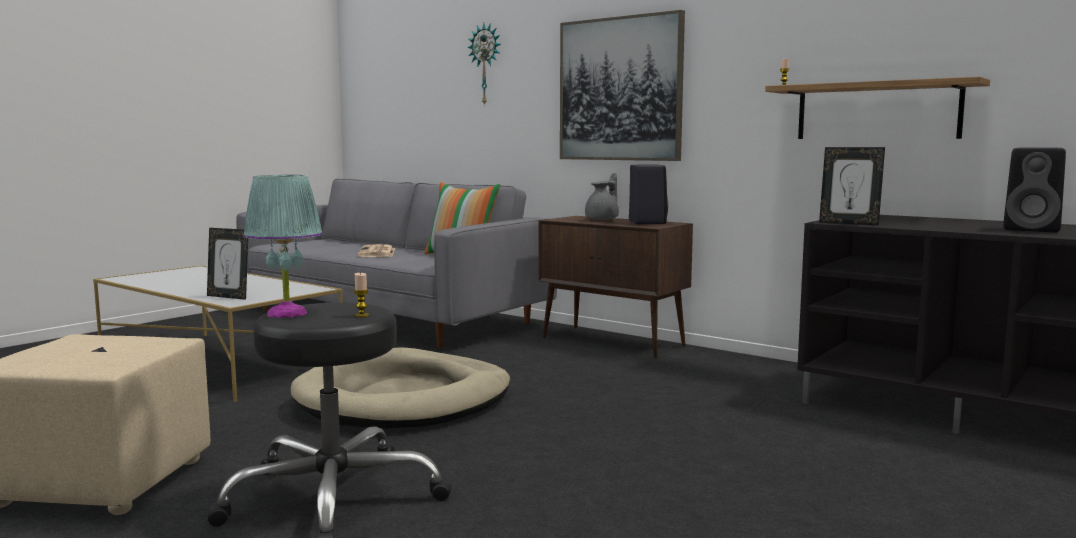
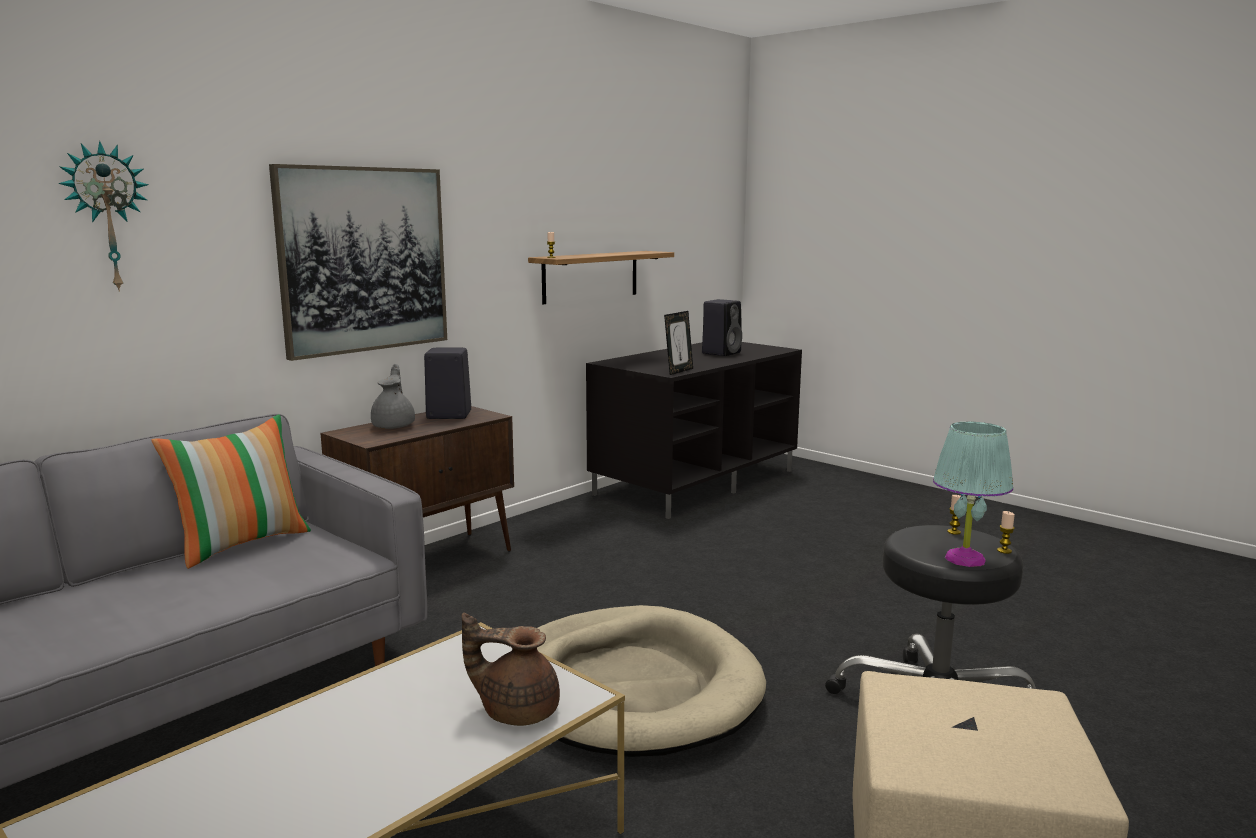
camera: 85 degrees left, 5 degrees up
(229, 297) = (517, 710): picture frame -> brown teapot
(299, 324) = (1004, 551): none -> candle
(377, 252) = (142, 602): newspaper -> none
(603, 219) = (394, 426): grey teapot -> grey teapot turned 45 degrees clockwise

